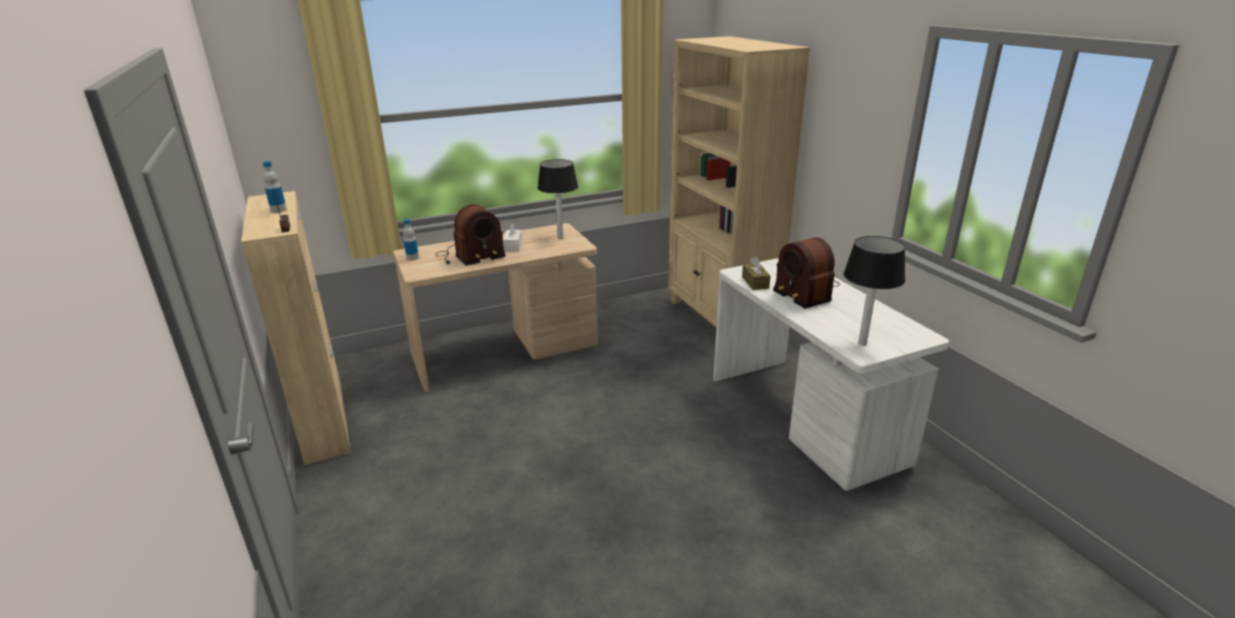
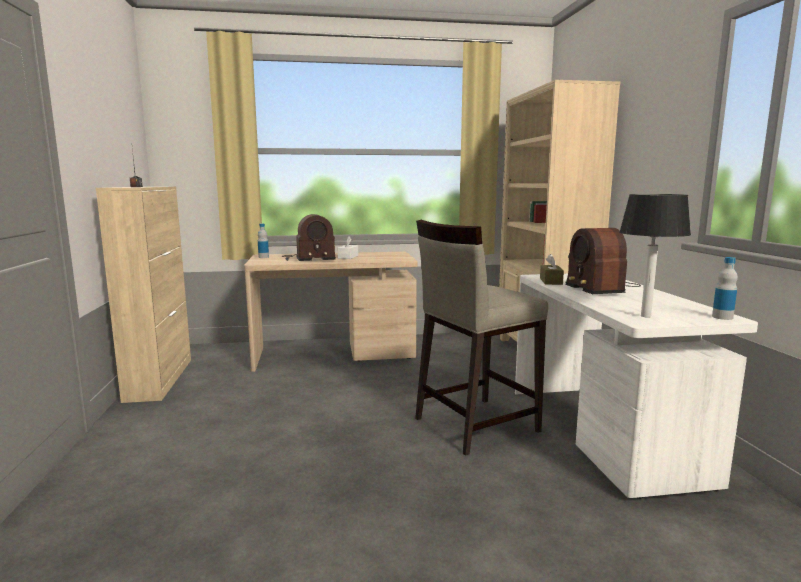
camera: 15 degrees right, 15 degrees down
(278, 210) = (148, 186): bottle -> bottle (722, 317)
(560, 238) = (391, 256): table lamp -> none
(691, 428) = (474, 424): none -> beige stool

